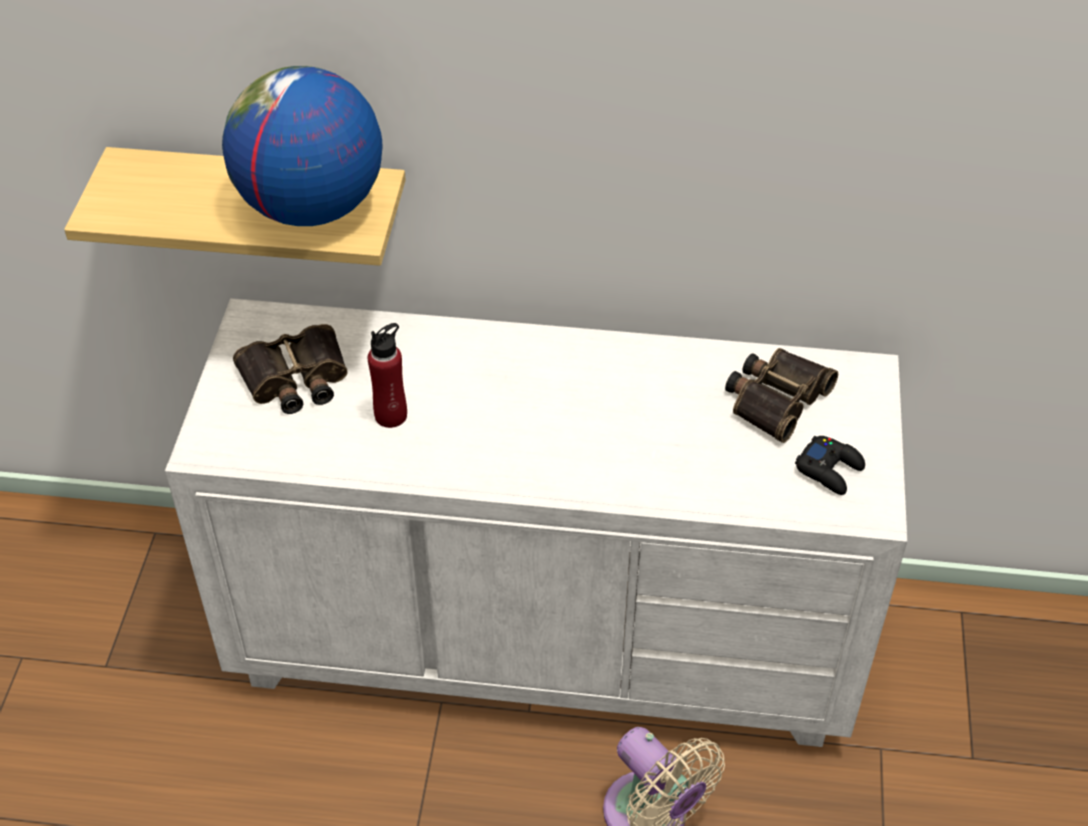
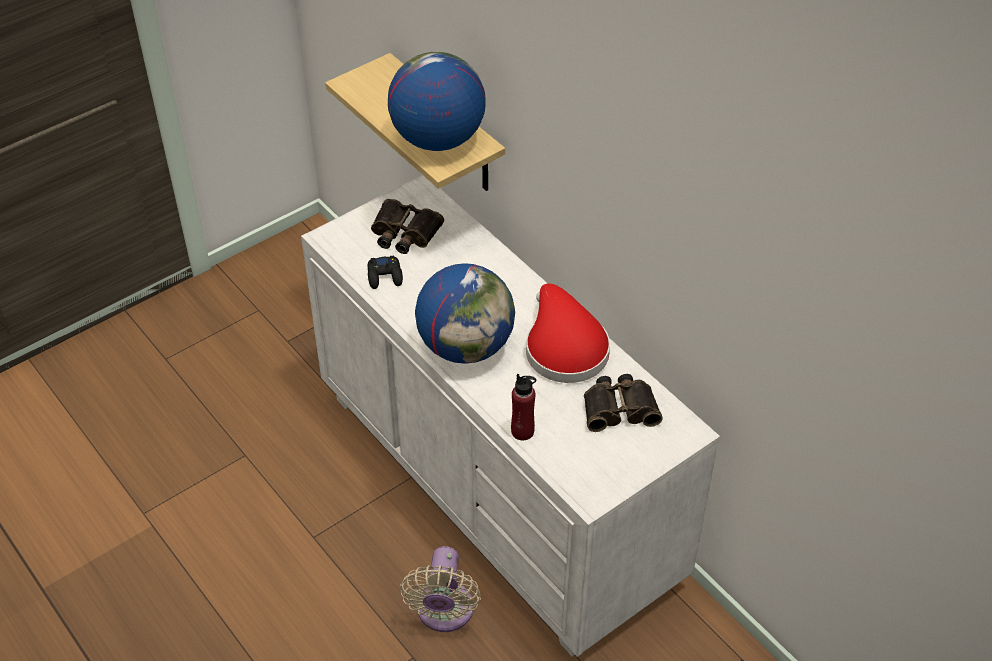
camera: 45 degrees right, 0 degrees up
(391, 415) = (424, 280): red bottle -> red bottle (522, 431)
(536, 453) = (466, 346): none -> globe
(639, 378) = (563, 347): none -> red hat
(829, 469) = (597, 462): black game controller -> black game controller (385, 276)

